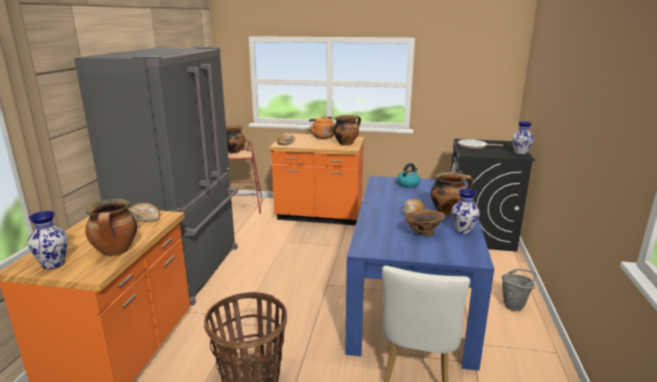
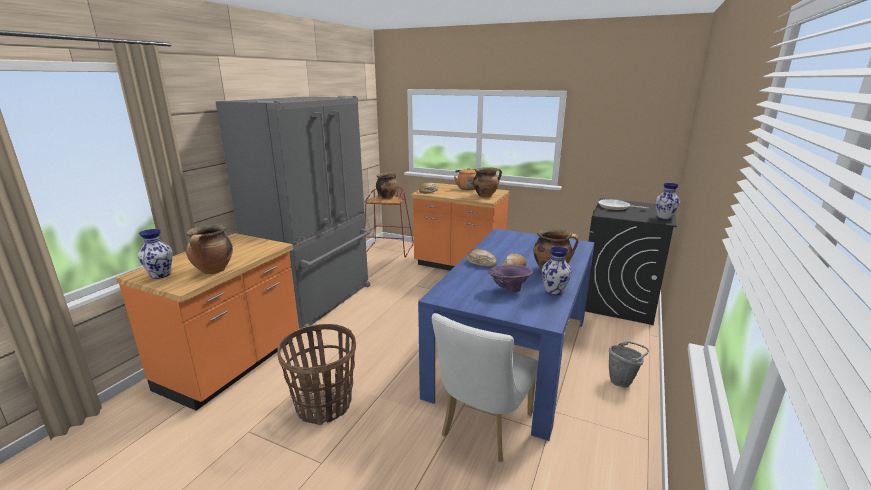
camera: 15 degrees right, 0 degrees up
(145, 218) = (258, 245): bread -> bread (481, 263)
(408, 184) = (528, 240): kettle -> none
(422, 234) = (508, 289): brown vase -> purple vase

